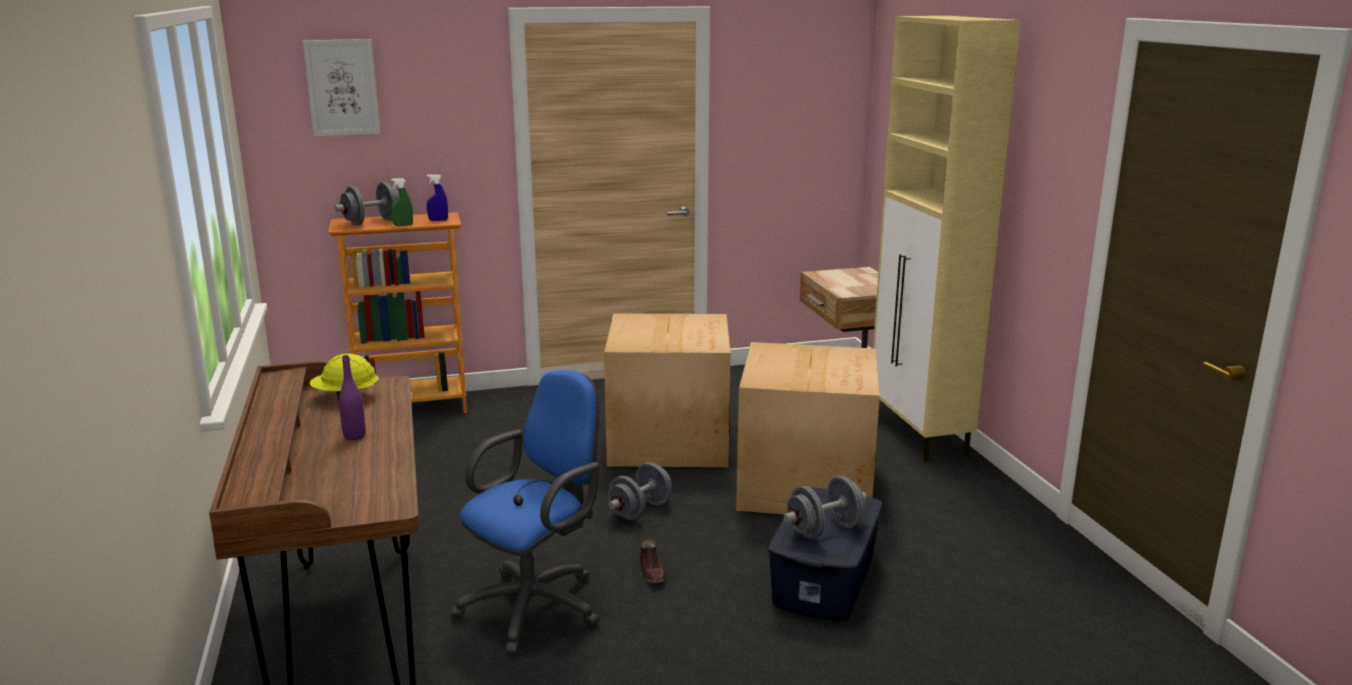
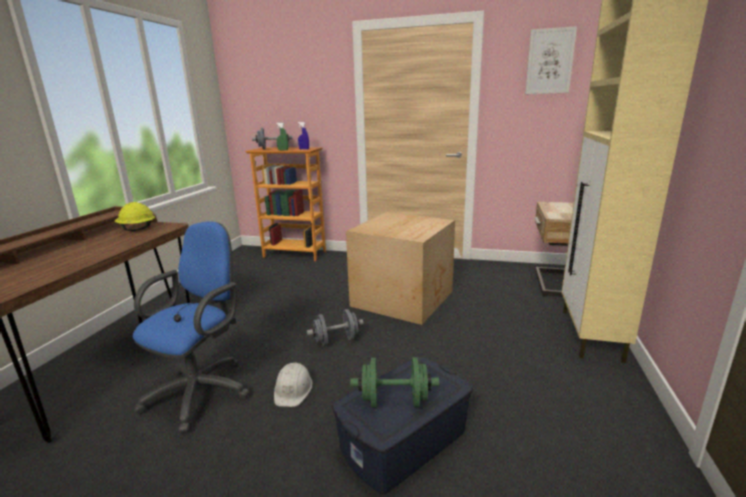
camera: 30 degrees right, 0 degrees up
(342, 88) = (266, 74): picture -> picture (549, 61)
(354, 436) = (89, 250): purple bottle -> none
(537, 605) = (203, 390): blue office chair -> blue office chair turned 45 degrees counterclockwise
(652, 572) = (293, 389): brown shoe -> white hard hat
(807, 484) = (466, 351): cardboard box -> none
(824, 529) = (394, 401): grey dumbbell -> green dumbbell

